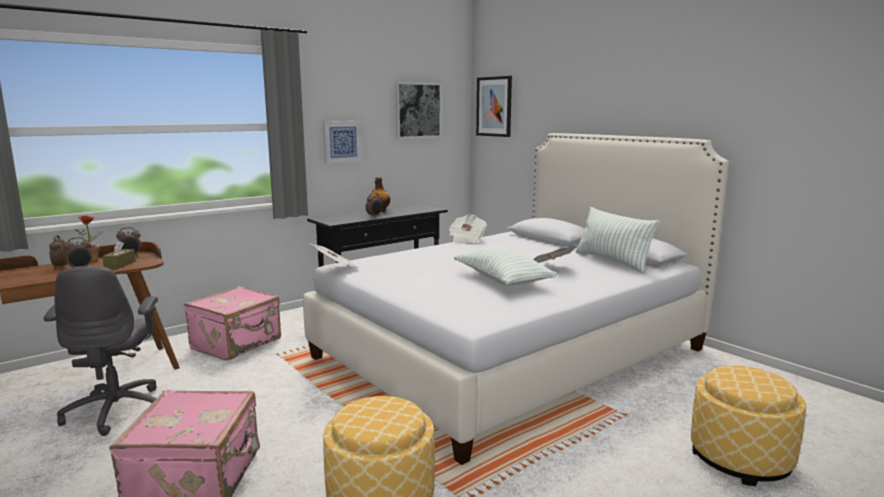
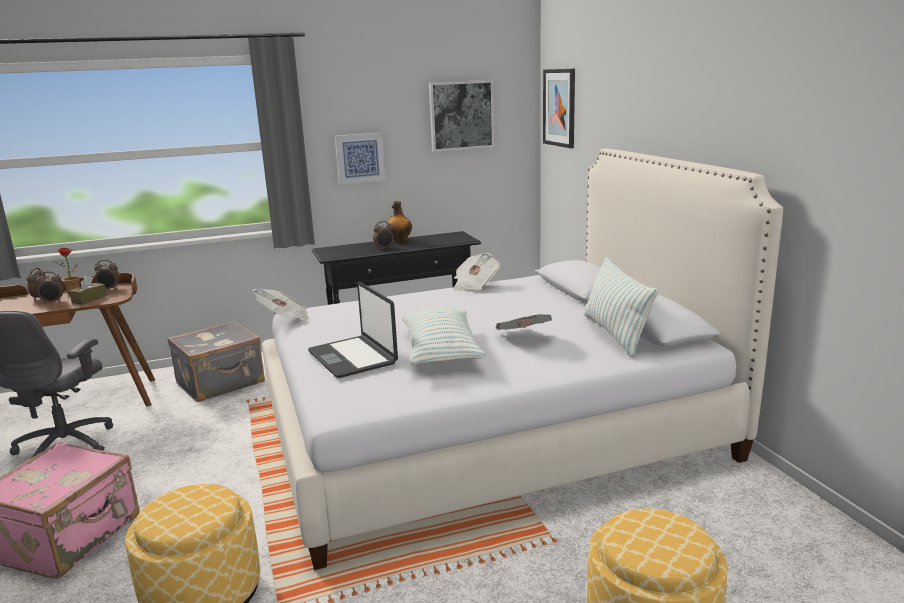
camera: 20 degrees right, 5 degrees up
(237, 344) = (221, 384): pink suitcase -> grey suitcase
(436, 288) = (353, 357): none -> laptop

